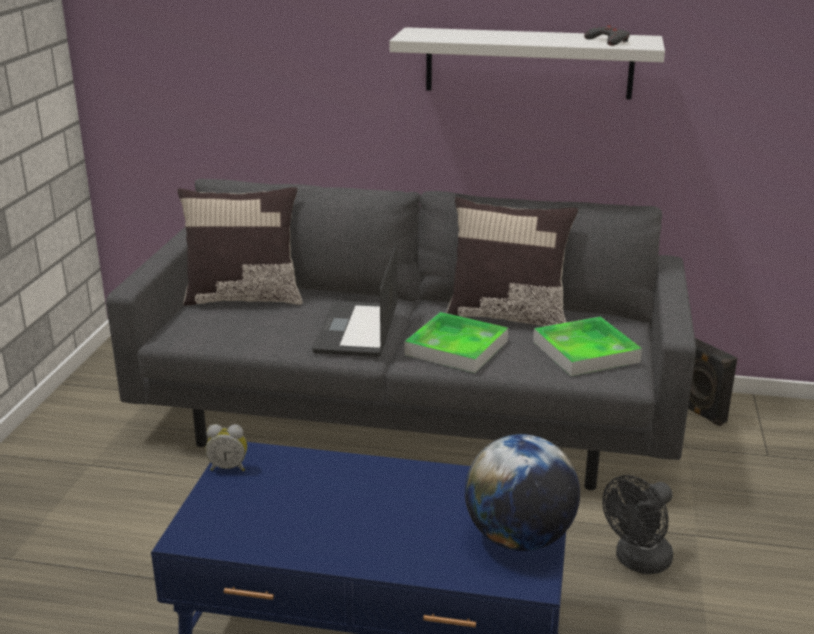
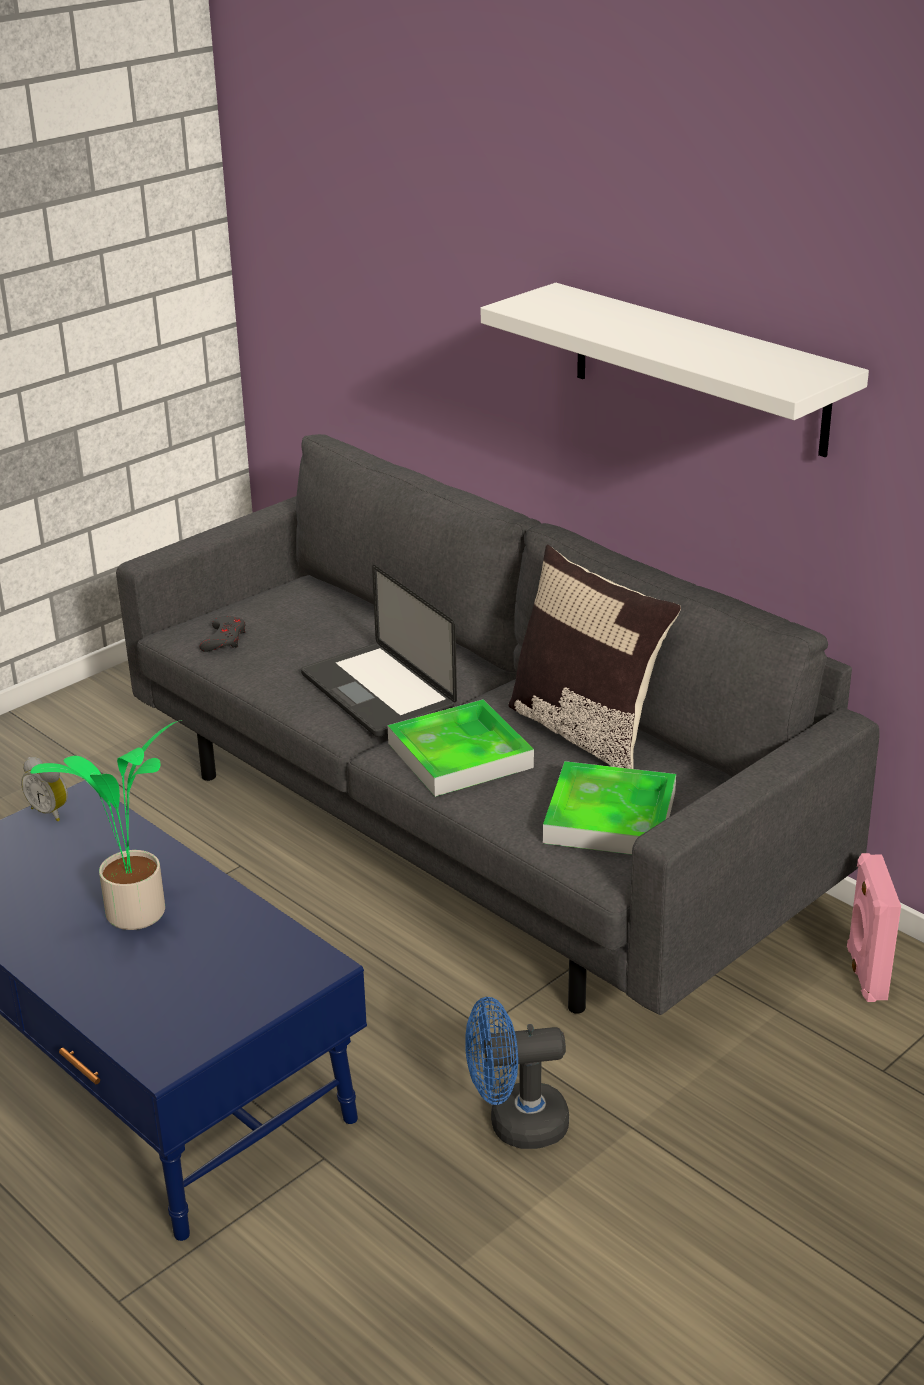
camera: 35 degrees right, 5 degrees up
(244, 298) = (315, 607): pillow -> none
(356, 331) = (377, 692): laptop -> laptop turned 75 degrees counterclockwise
(384, 506) = (133, 916): none -> potted plant
(519, 538) = (213, 1010): globe -> none
(608, 41) = (756, 367): grey game controller -> grey game controller (224, 639)
(638, 562) = (515, 1124): black fan -> blue fan
(700, 414) = (864, 973): black speaker -> pink speaker

